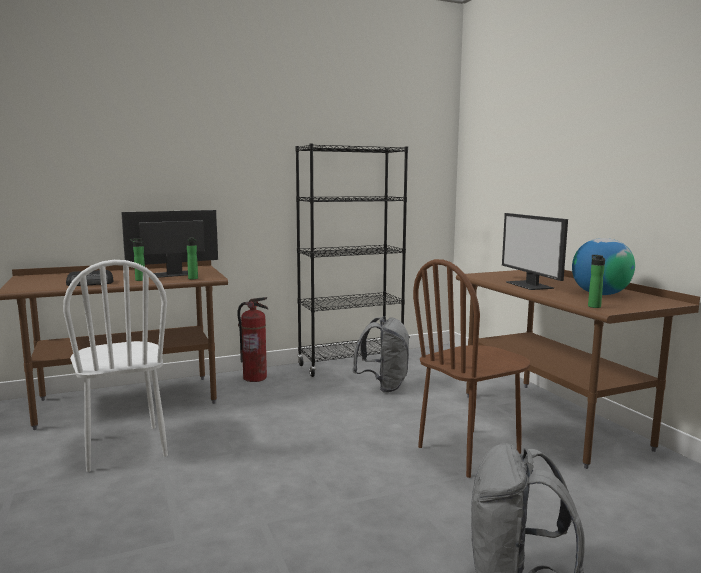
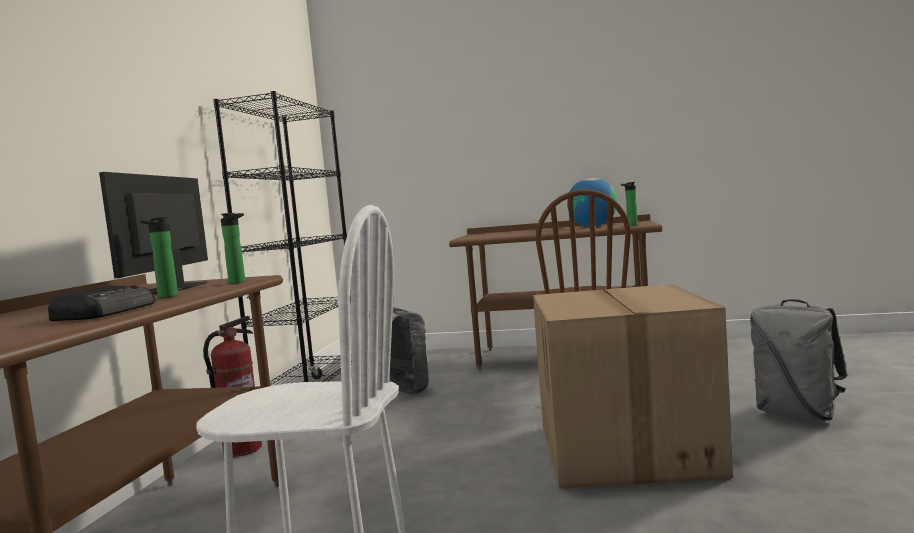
camera: 55 degrees left, 5 degrees down
(340, 500) = (628, 450): none -> cardboard box
(530, 285) = (535, 232): monitor -> none

